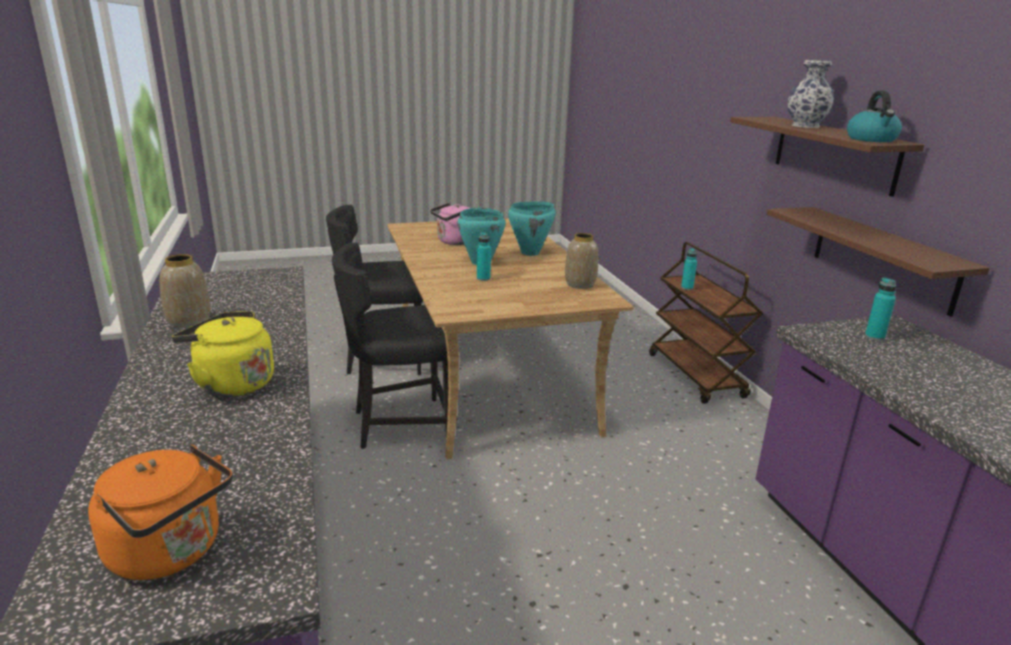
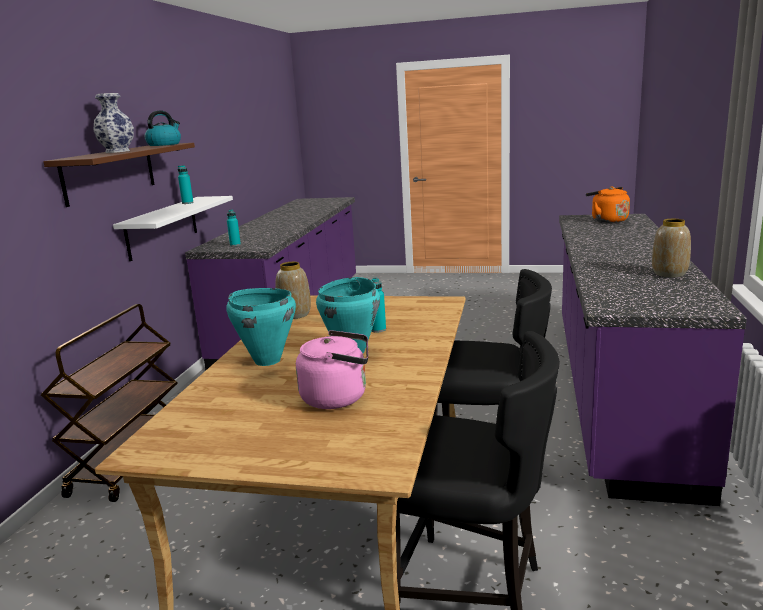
camera: 150 degrees left, 5 degrees down
(231, 384) = (611, 247): yellow kettle -> none
(687, 288) = (113, 374): turquoise bottle -> turquoise bottle (187, 203)
(882, 258) = (162, 227): brown shelf -> white shelf

